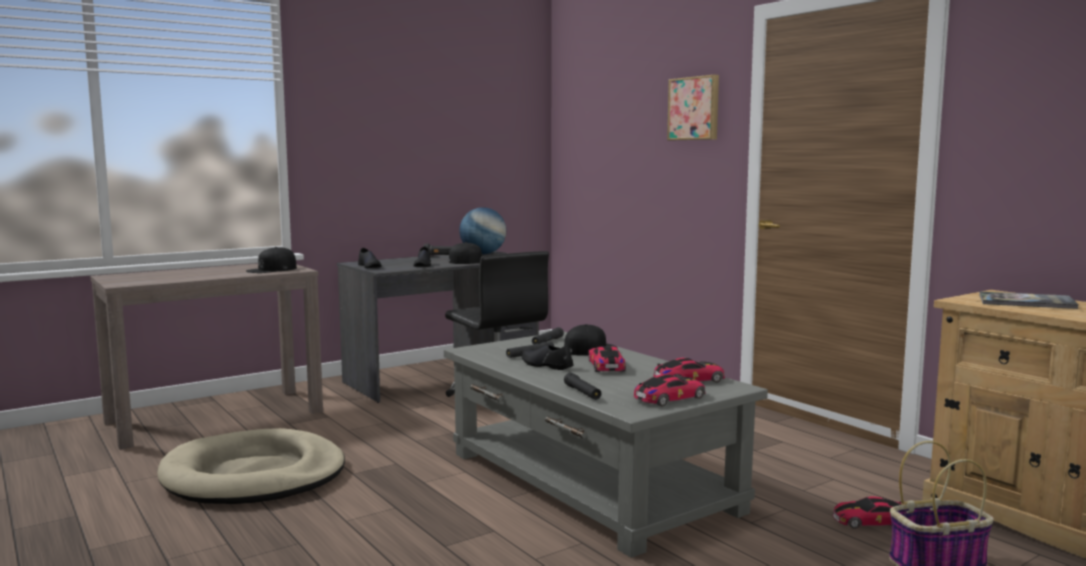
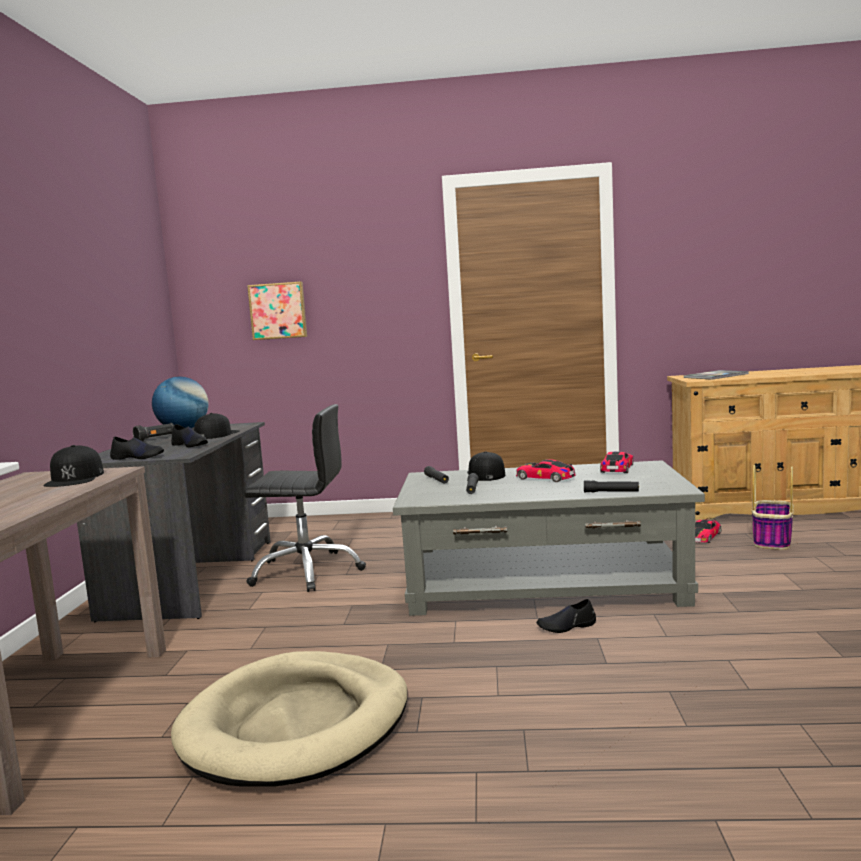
camera: 50 degrees left, 0 degrees up
(546, 365) = (512, 489): black shoe -> black shoe (566, 626)
(669, 398) = (657, 478): toy car -> none
(695, 108) = (382, 264): picture -> picture (278, 311)

